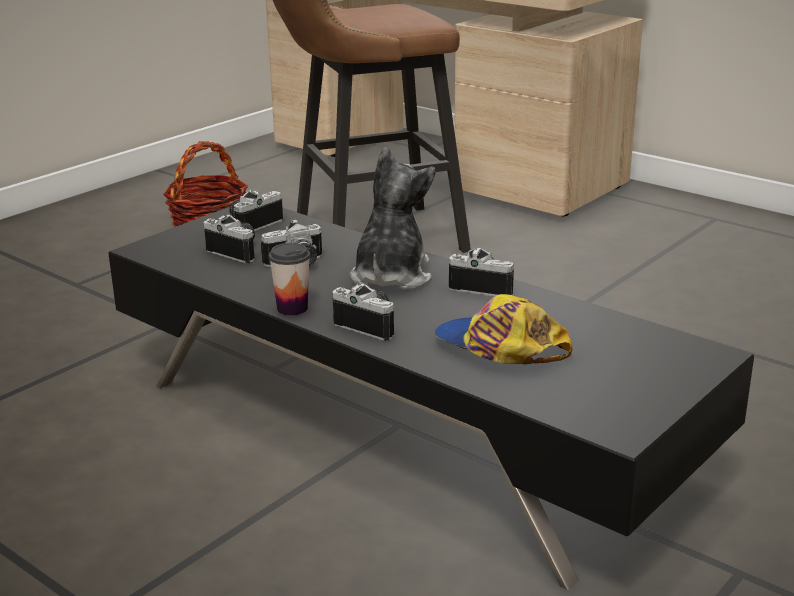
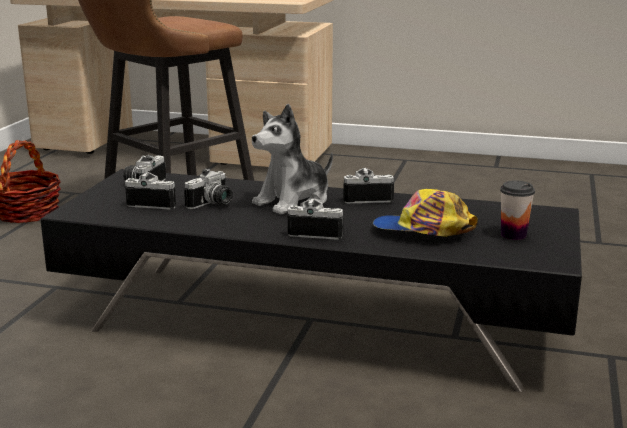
camera: 25 degrees left, 5 degrees down
(292, 308) = (245, 231): cup -> cup (513, 235)
(391, 276) = (293, 201): plush toy -> plush toy turned 120 degrees counterclockwise

